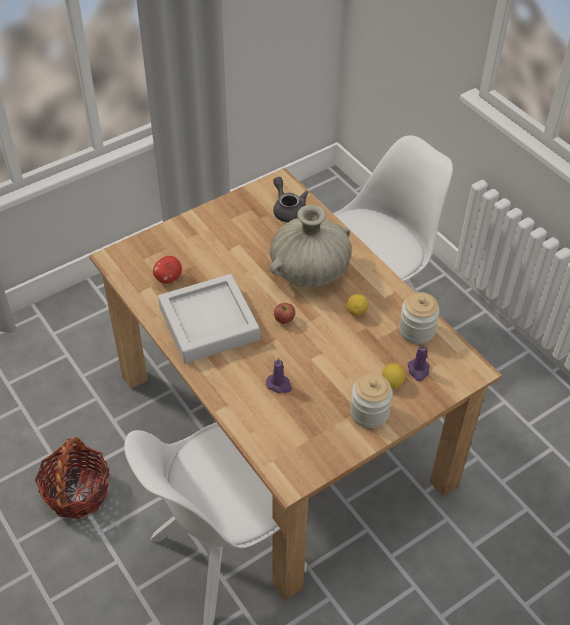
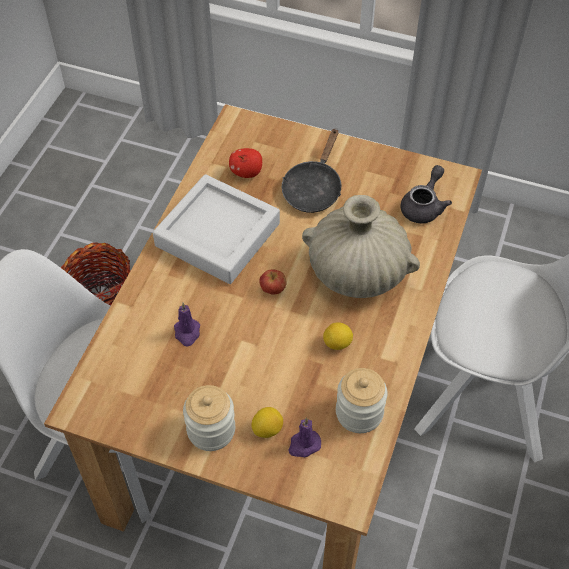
camera: 55 degrees right, 5 degrees up
(218, 252) = (313, 188): none -> black frying pan

